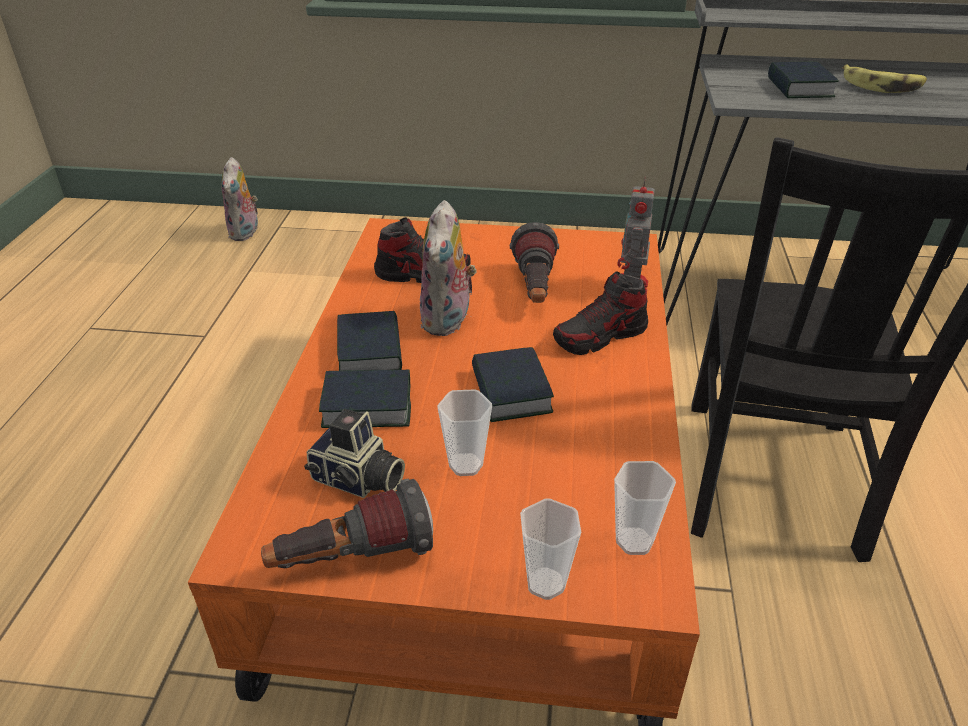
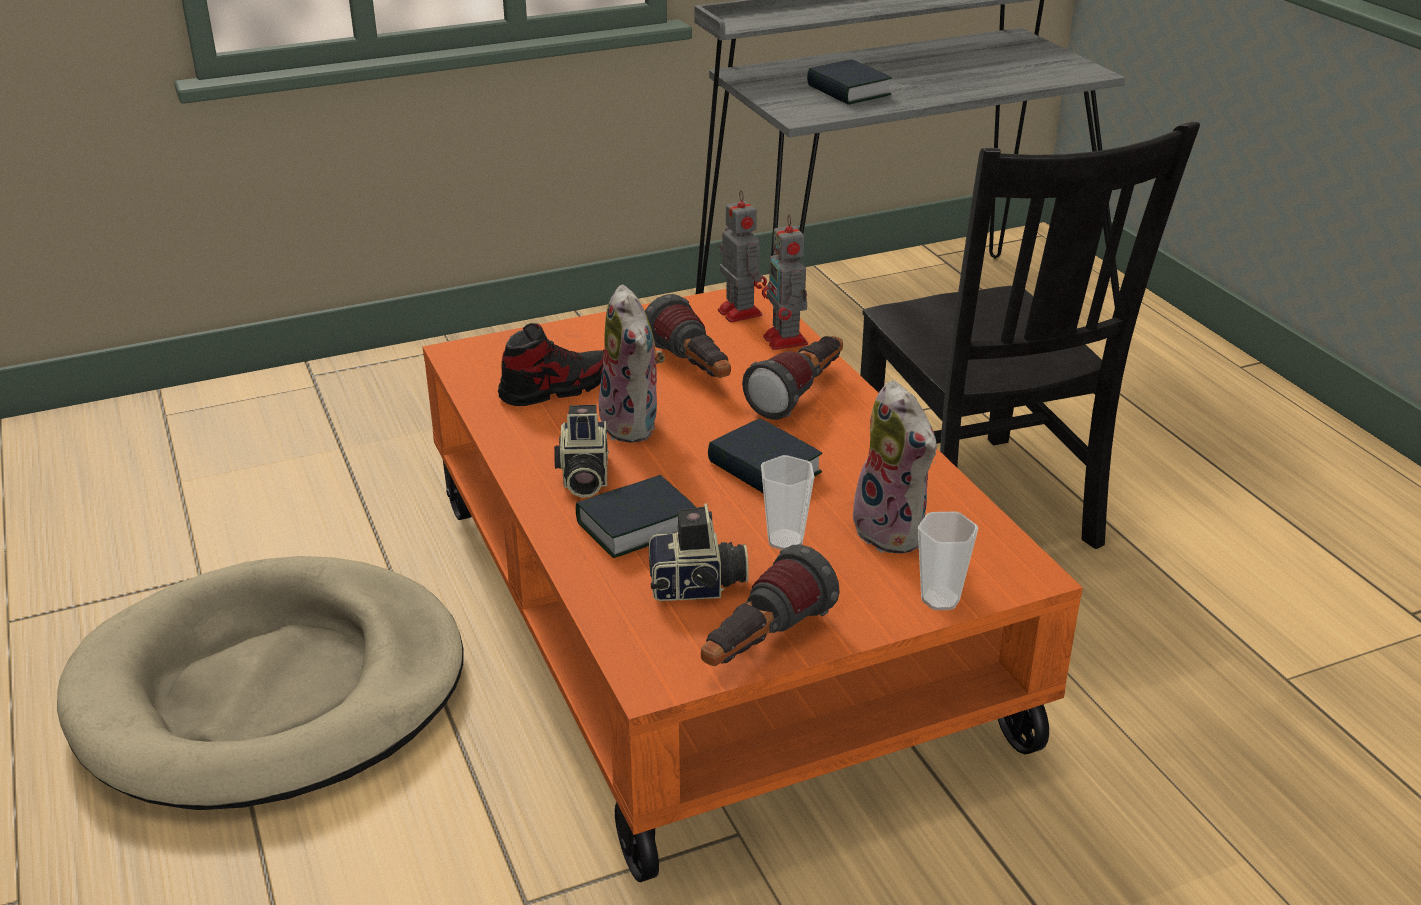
camera: 30 degrees left, 5 degrees down
(170, 429) = (270, 691): none -> beige dog bed
(246, 233) = (121, 436): plush toy -> plush toy (894, 531)
(370, 351) = (583, 477): book -> camera
(600, 336) = (800, 394): shoe -> flashlight
(614, 253) = (738, 311): none -> toy robot
(634, 541) = (981, 545): cup -> none
(881, 86) = (920, 74): banana -> none

